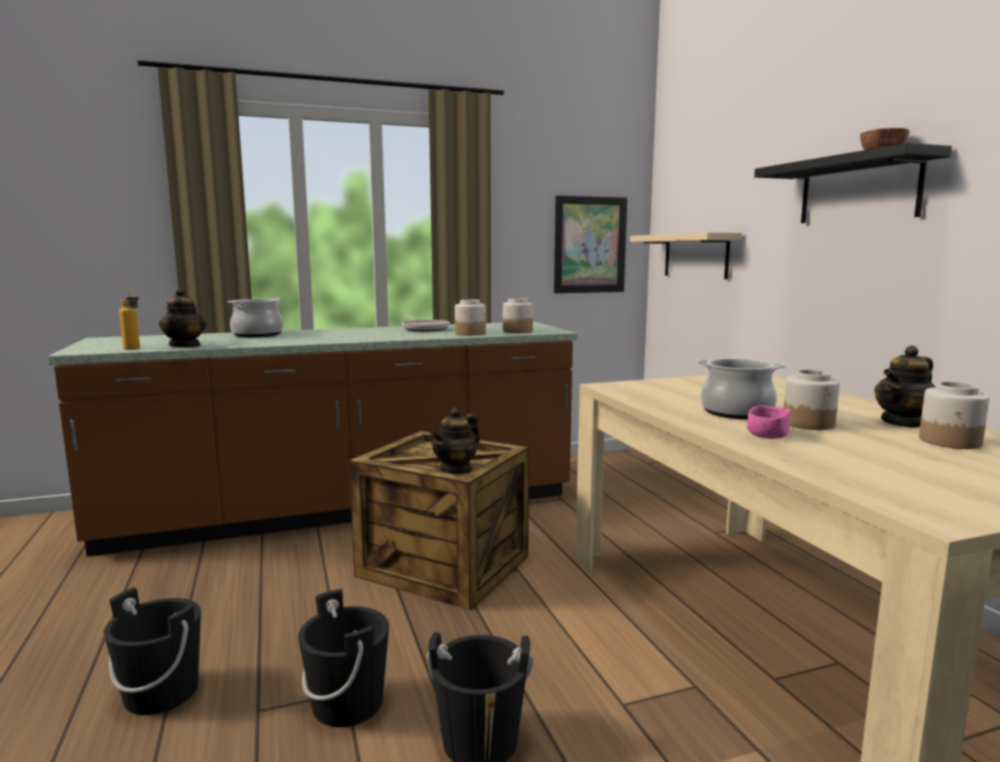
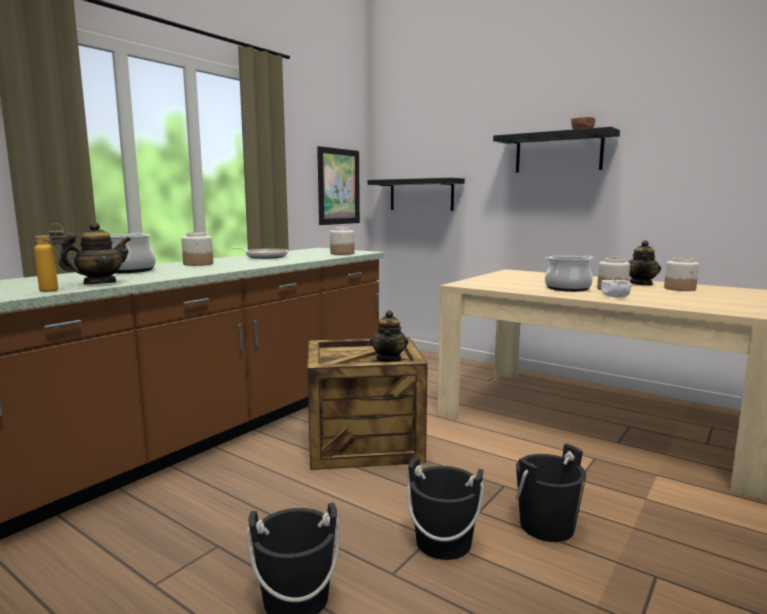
camera: 35 degrees left, 0 degrees up
(185, 345) = (99, 283): teapot -> teapot turned 90 degrees counterclockwise
(470, 333) = (316, 257): jar -> jar (198, 264)
(695, 256) = (421, 195): beige shelf -> black shelf
(767, 435) = (615, 296): pink bowl -> white bowl

